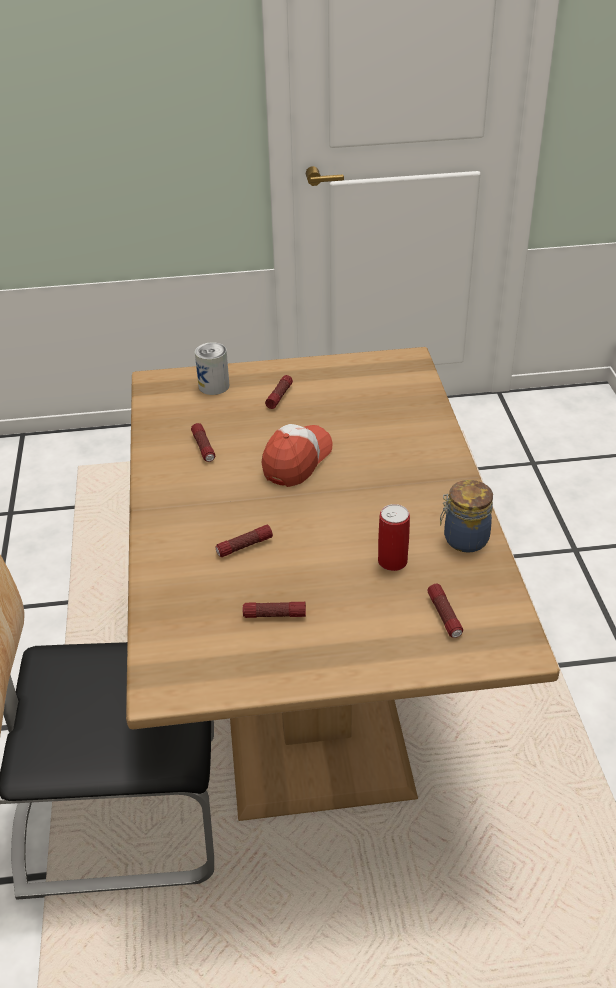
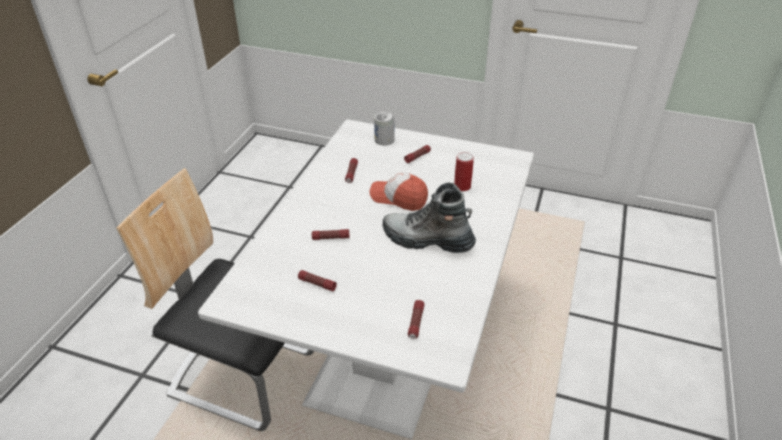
camera: 25 degrees right, 0 degrees up
(297, 460) = (399, 198): cap -> cap turned 120 degrees counterclockwise
(313, 690) = (391, 347): brown dining table -> white dining table
(378, 504) = (427, 240): none -> boot
(392, 561) = (409, 277): can -> can (462, 186)
(463, 539) = (464, 280): jar -> none

